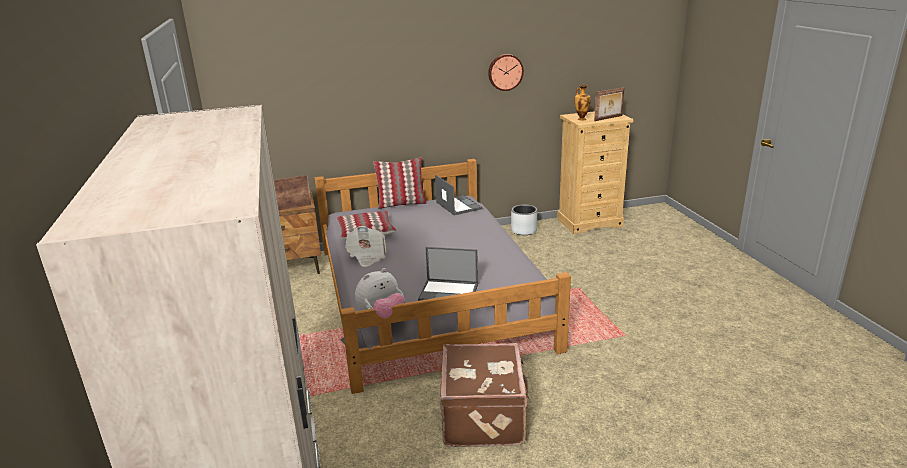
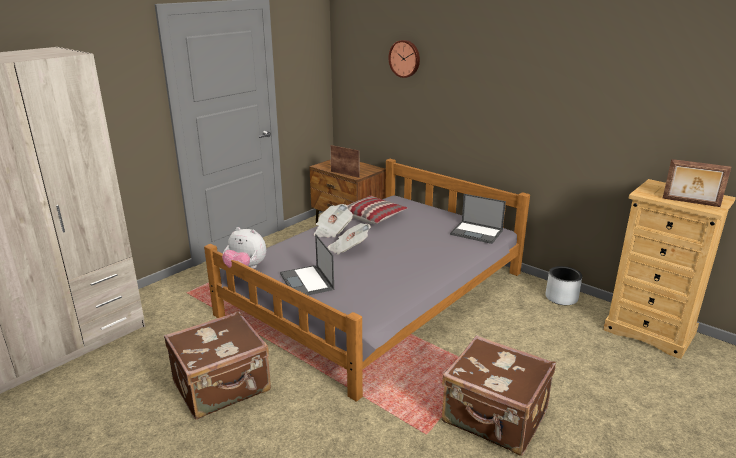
camera: 55 degrees right, 0 degrees up
(401, 204) = (446, 211): pillow -> none
(413, 259) = (348, 248): none -> newspaper
(458, 205) = (477, 232): laptop -> laptop turned 90 degrees clockwise
(505, 72) = (585, 105): wall clock -> wall clock (405, 58)
(581, 119) = (655, 191): vase -> none
(629, 304) = (494, 418): none -> brown suitcase

